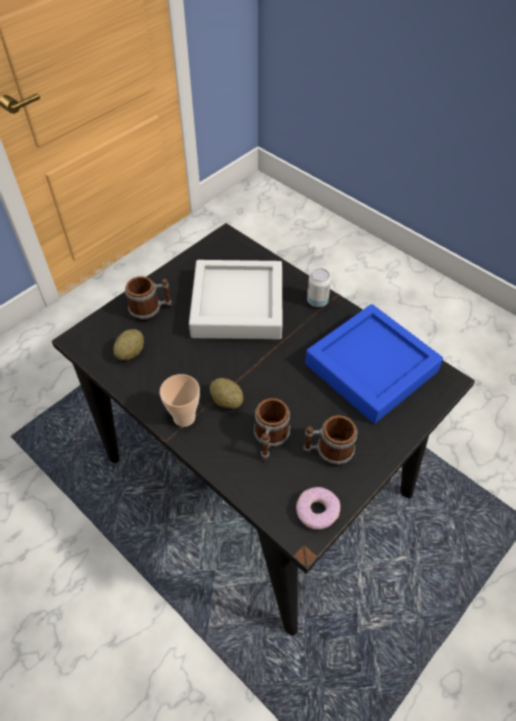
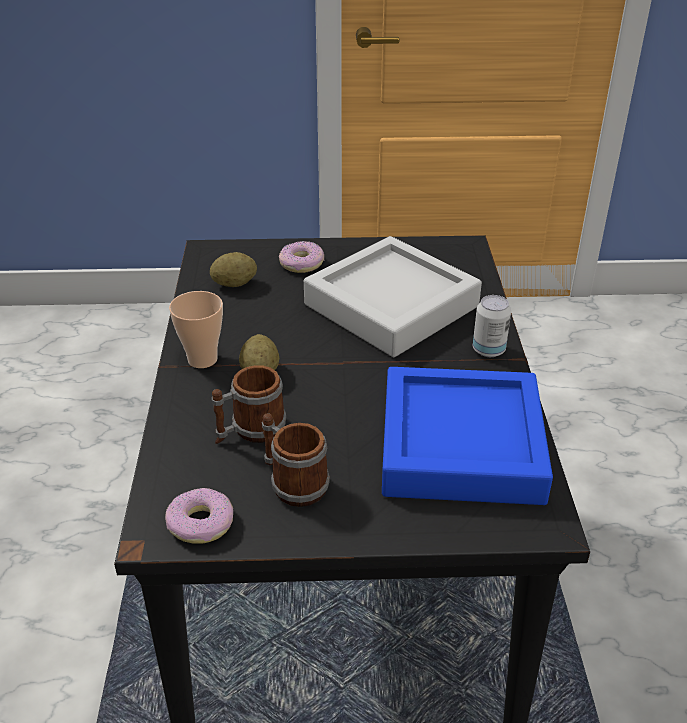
camera: 45 degrees right, 15 degrees down
(151, 310) = (302, 263): mug -> donut

